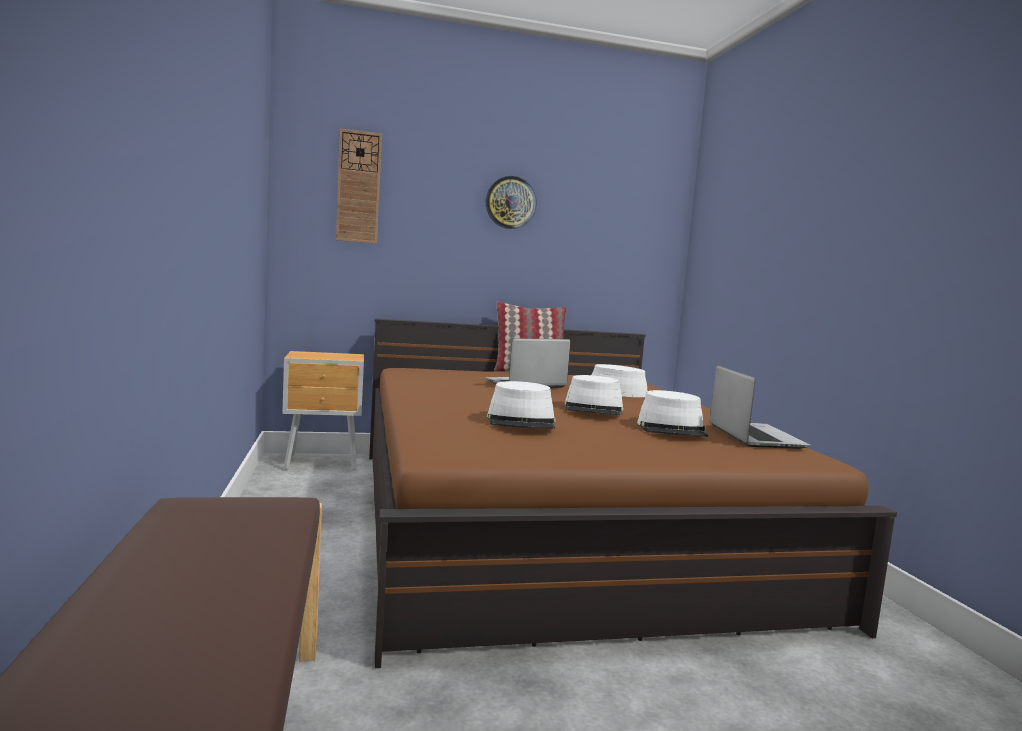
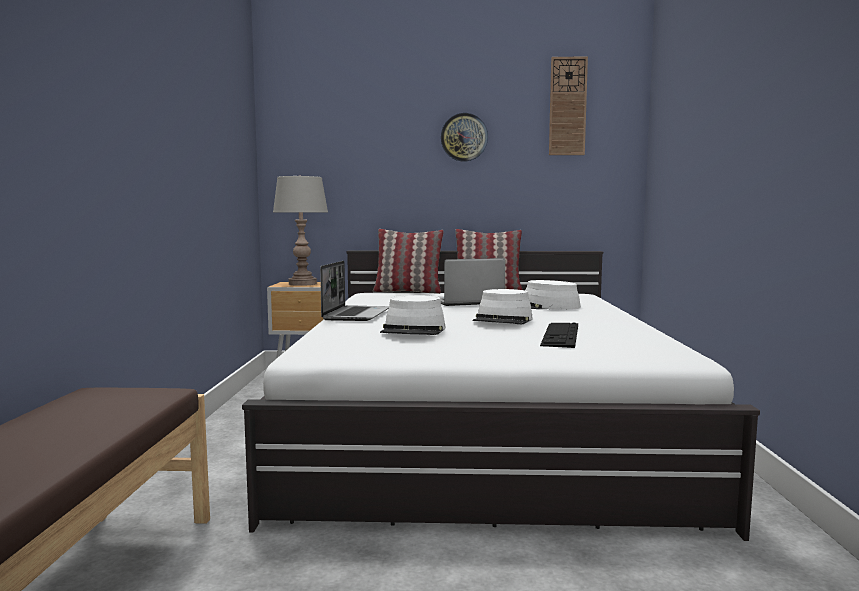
camera: 15 degrees right, 0 degrees up
(322, 355) = (302, 284): none -> grey table lamp
(358, 187) = (329, 138): wall clock -> wall clock (567, 106)
(444, 368) = (408, 291): none -> pillow
(552, 521) = (480, 426): brown bed -> white bed
(672, 429) = (560, 335): white hat -> keyboard
(753, 436) = (641, 340): laptop -> laptop (356, 315)

